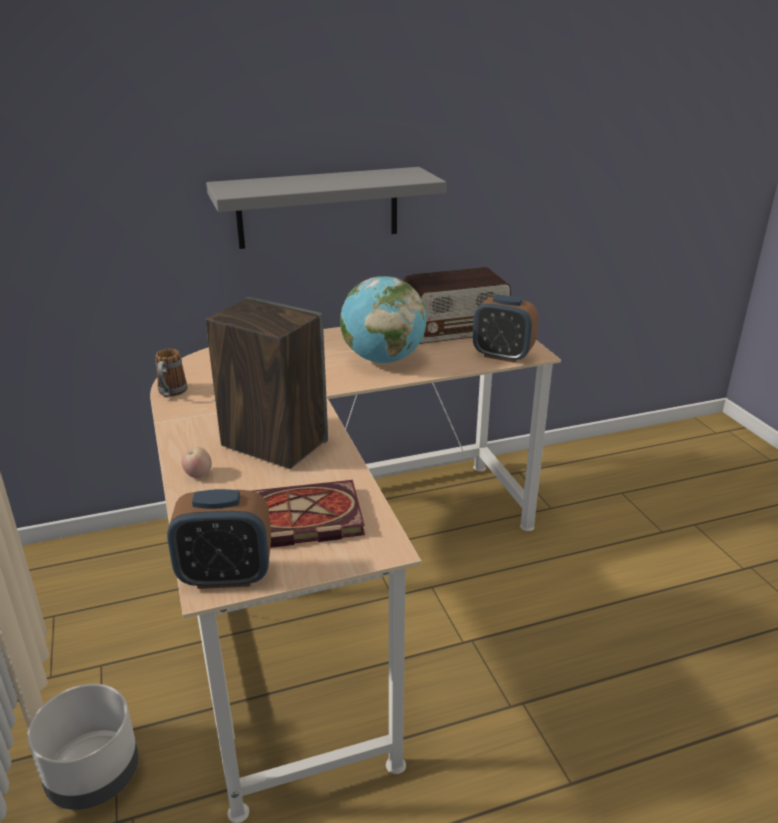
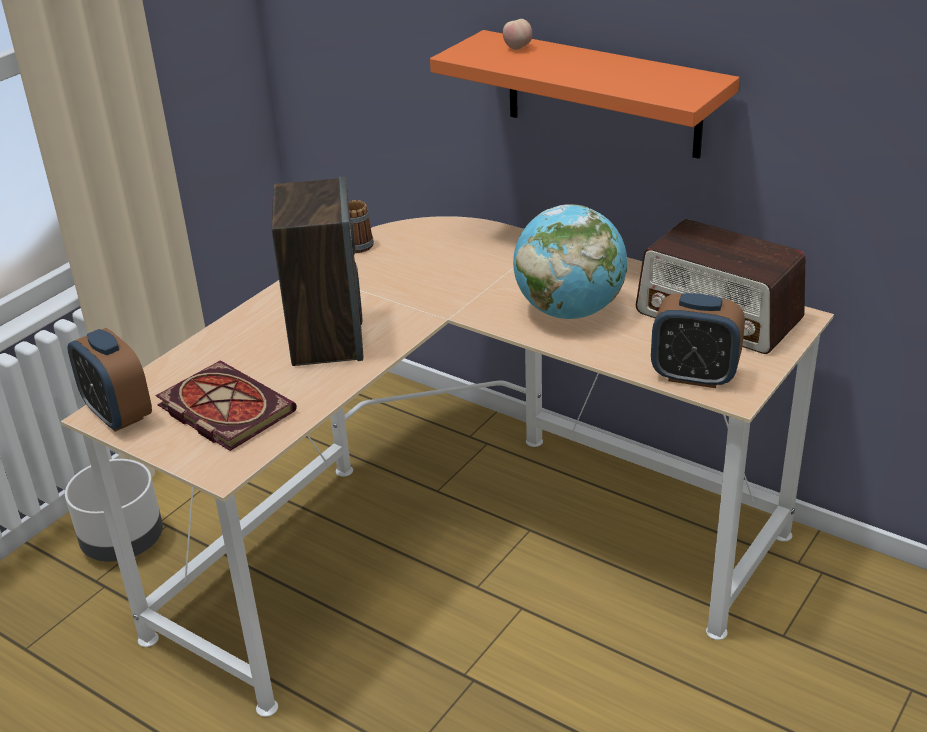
camera: 55 degrees right, 5 degrees up
(198, 475) = (238, 331): apple -> apple (517, 48)
(318, 207) = (603, 94): grey shelf -> orange shelf
(502, 355) = (694, 376): alarm clock -> alarm clock turned 60 degrees counterclockwise

